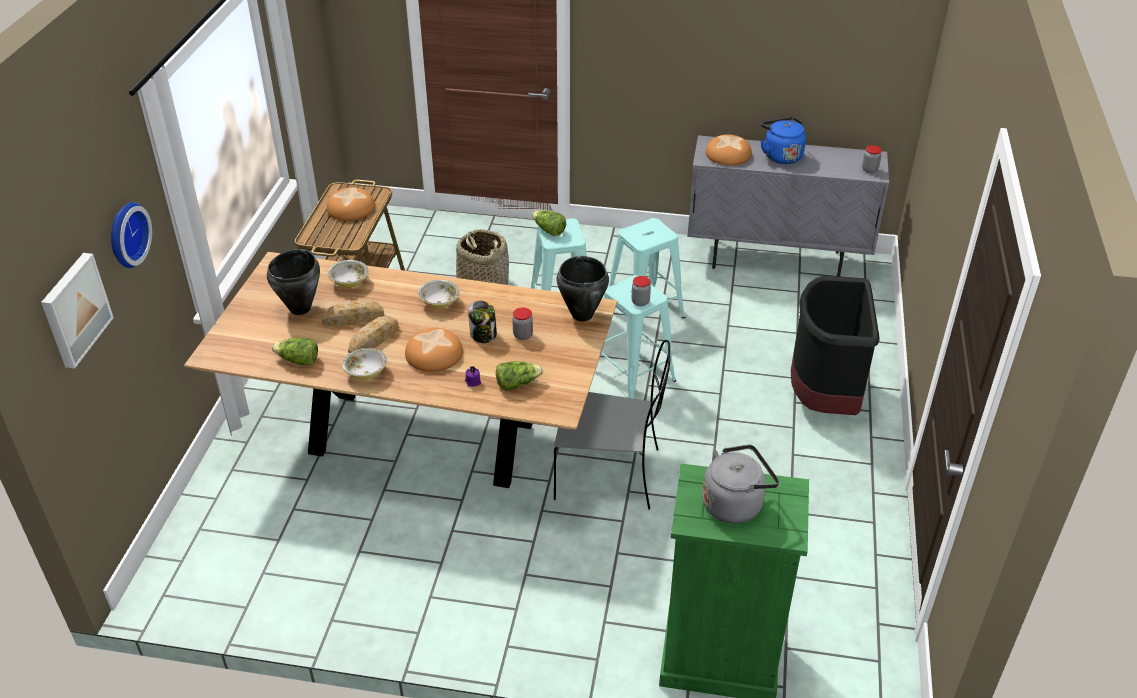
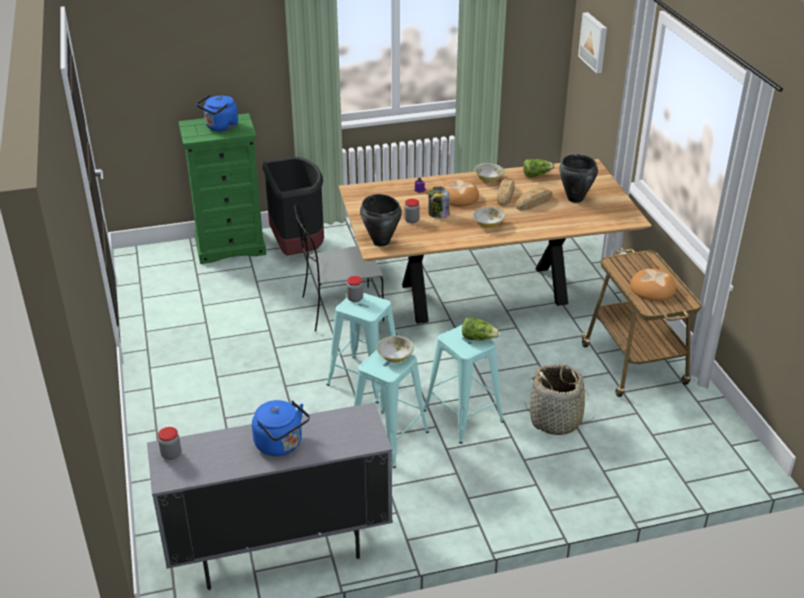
camera: 155 degrees right, 5 degrees down
(125, 234) = (623, 60): wall clock -> none
(349, 282) = (565, 221): bowl -> bowl (395, 357)
(517, 384) = (391, 195): lettuce -> none
(728, 154) = (342, 428): bread -> none
(735, 503) = (220, 127): grey kettle -> blue kettle
(823, 398) = (196, 407): black trash can -> black trash can (297, 248)

